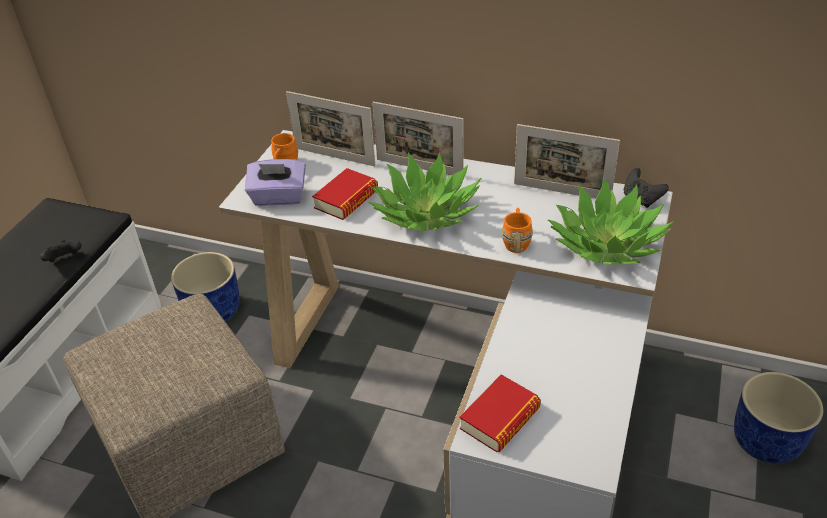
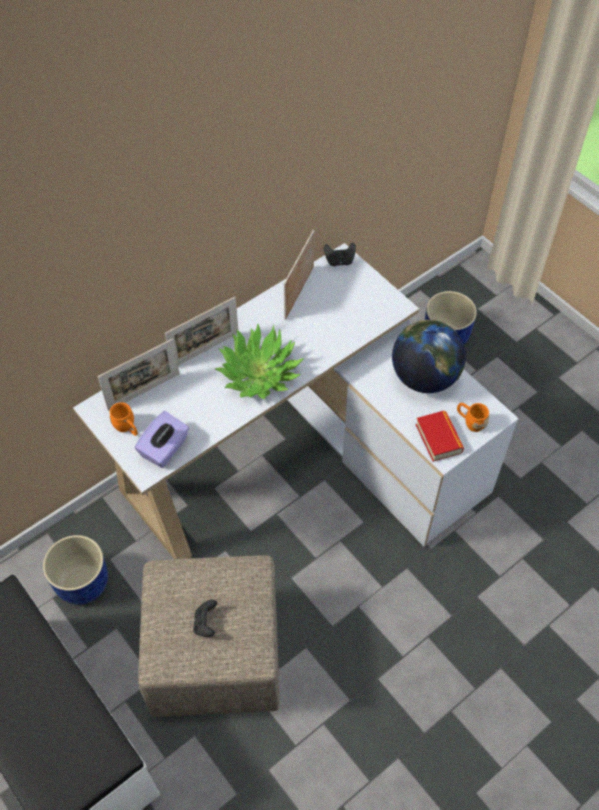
camera: 60 degrees left, 15 degrees up
(65, 260) = (38, 644): black game controller -> black game controller (205, 623)
(346, 200) = (204, 410): book -> none
(516, 241) = (327, 343): orange mug -> orange mug (470, 422)
(561, 192) = (299, 293): picture frame -> picture frame turned 150 degrees clockwise
(579, 363) = (424, 378): none -> globe
(606, 244) = (365, 303): potted plant -> none

